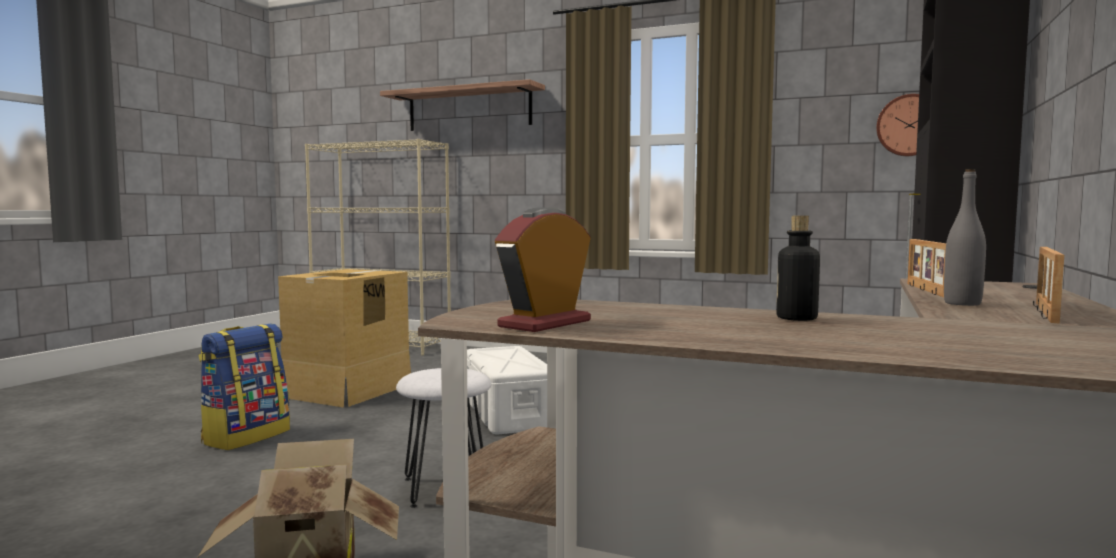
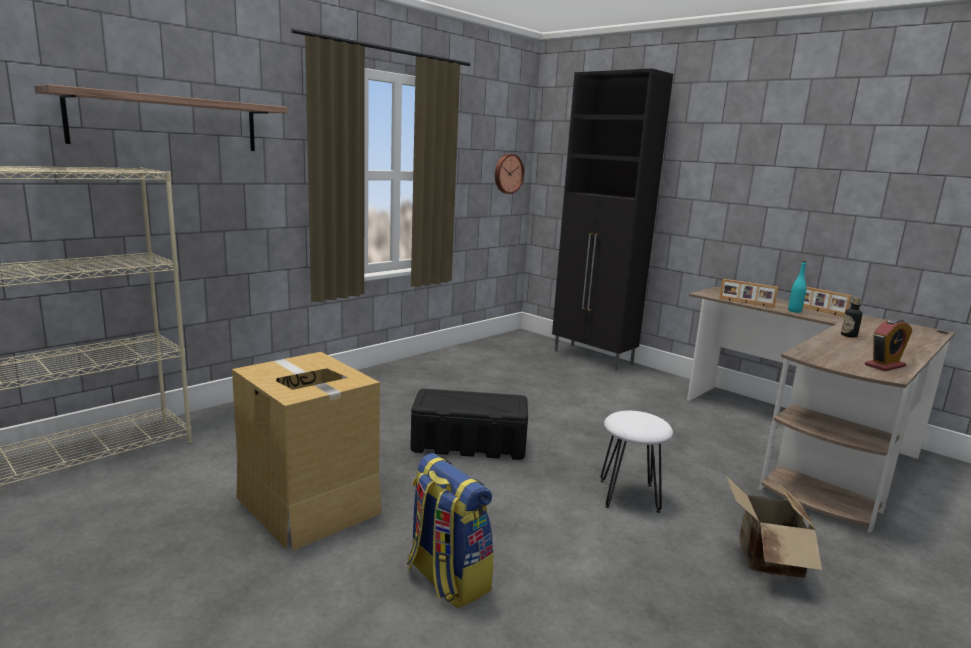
camera: 70 degrees left, 10 degrees up
(508, 413) = (469, 444): white storage box -> black storage box
(545, 324) = (885, 366): alarm clock -> alarm clock turned 90 degrees counterclockwise
(962, 303) = (794, 311): grey bottle -> turquoise bottle

